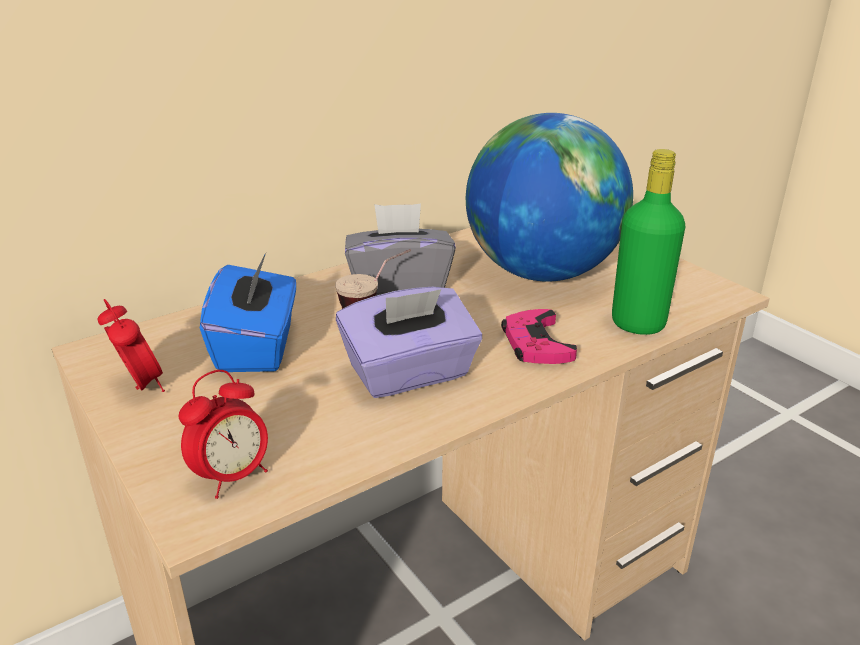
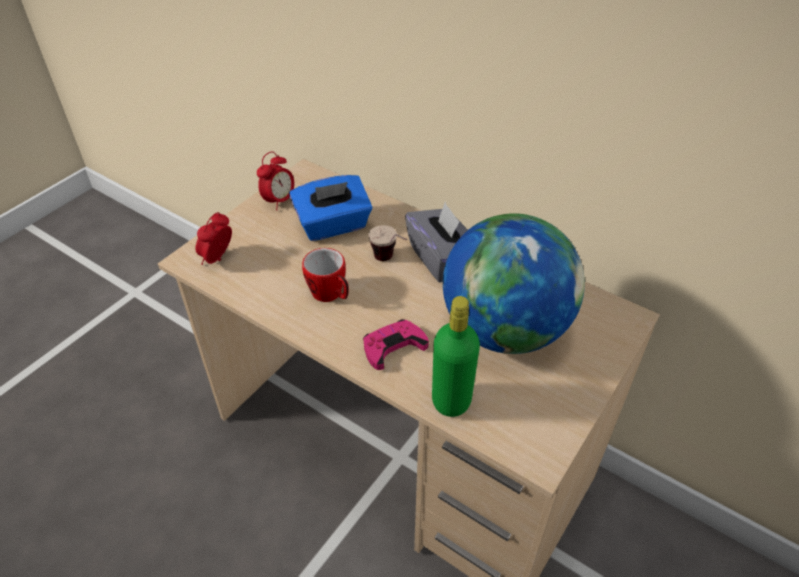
camera: 70 degrees right, 15 degrees up
(232, 477) = (218, 259): alarm clock -> alarm clock turned 90 degrees clockwise
(410, 374) = (331, 295): purple tissue box -> mug

